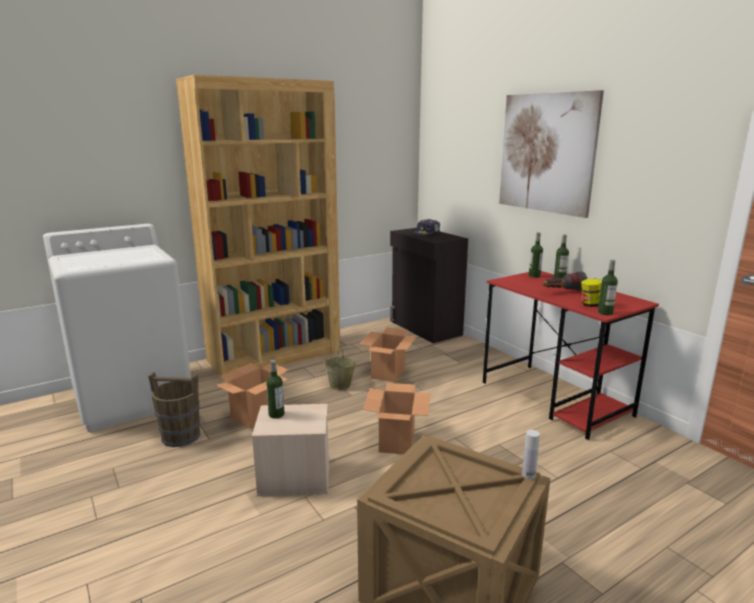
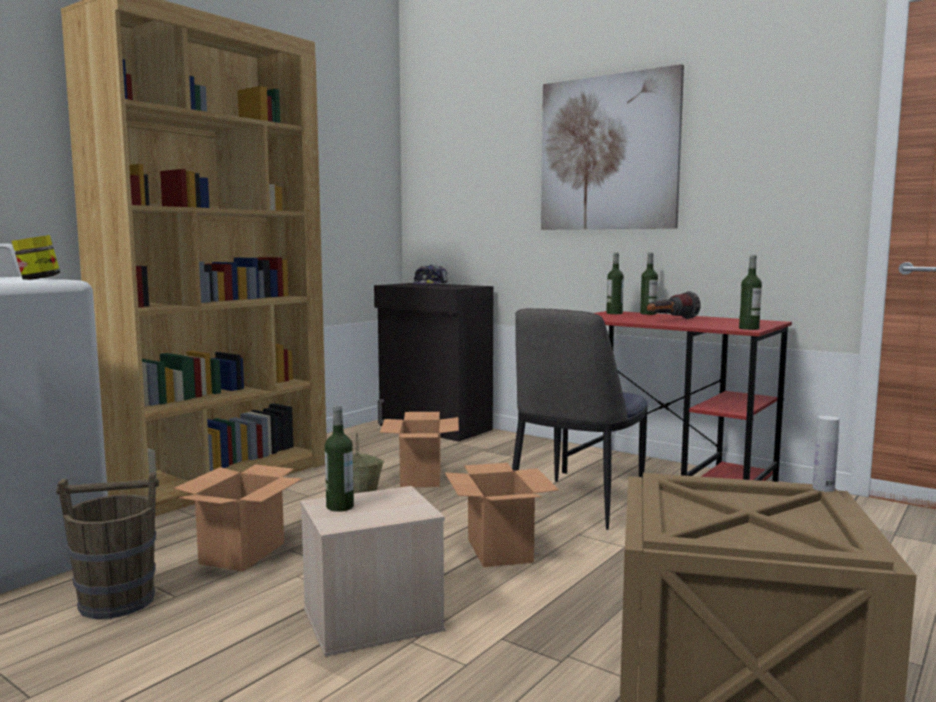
camera: 20 degrees left, 10 degrees down
(471, 412) = (575, 504): none -> chair
(590, 305) = (721, 325): jar -> jar (38, 279)

